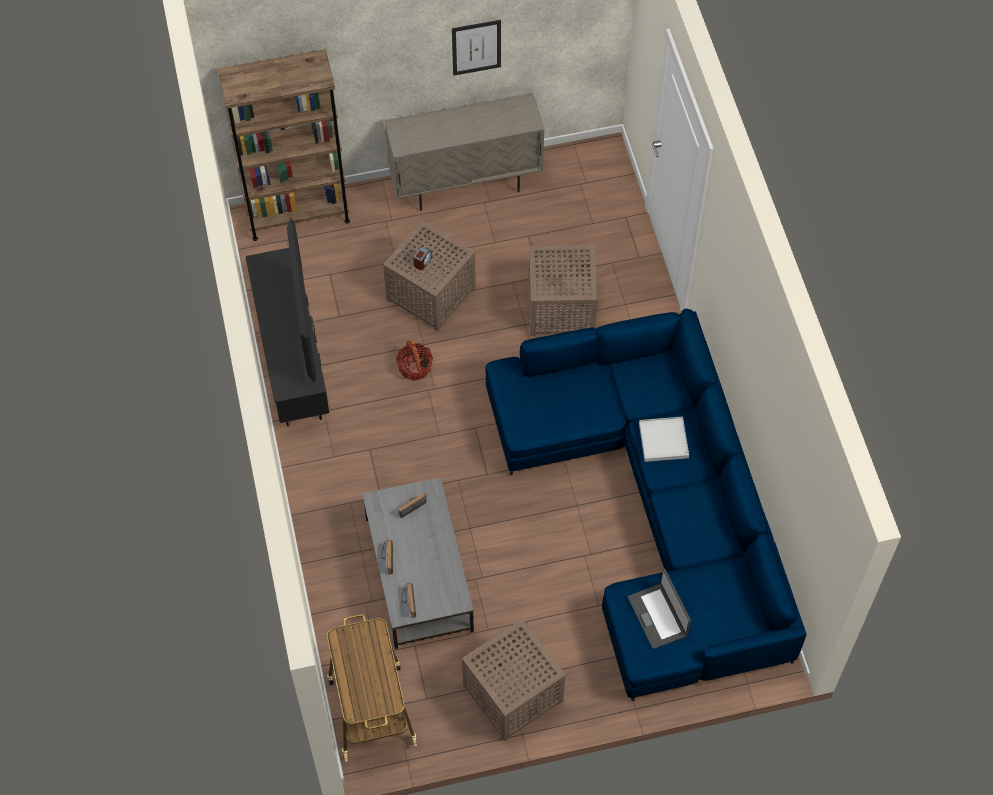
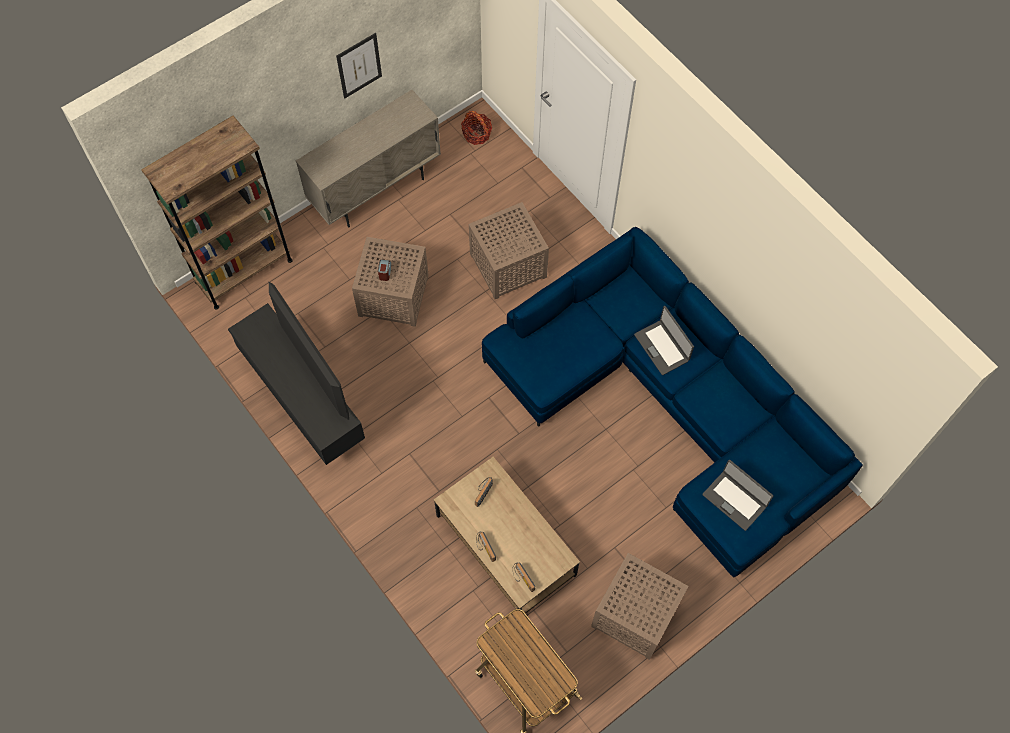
camera: 25 degrees left, 5 degrees up
(415, 367) = (412, 365): basket -> basket (477, 134)
(419, 575) = (506, 546): grey coffee table -> brown coffee table
(663, 440) = (662, 347): white tray -> laptop

